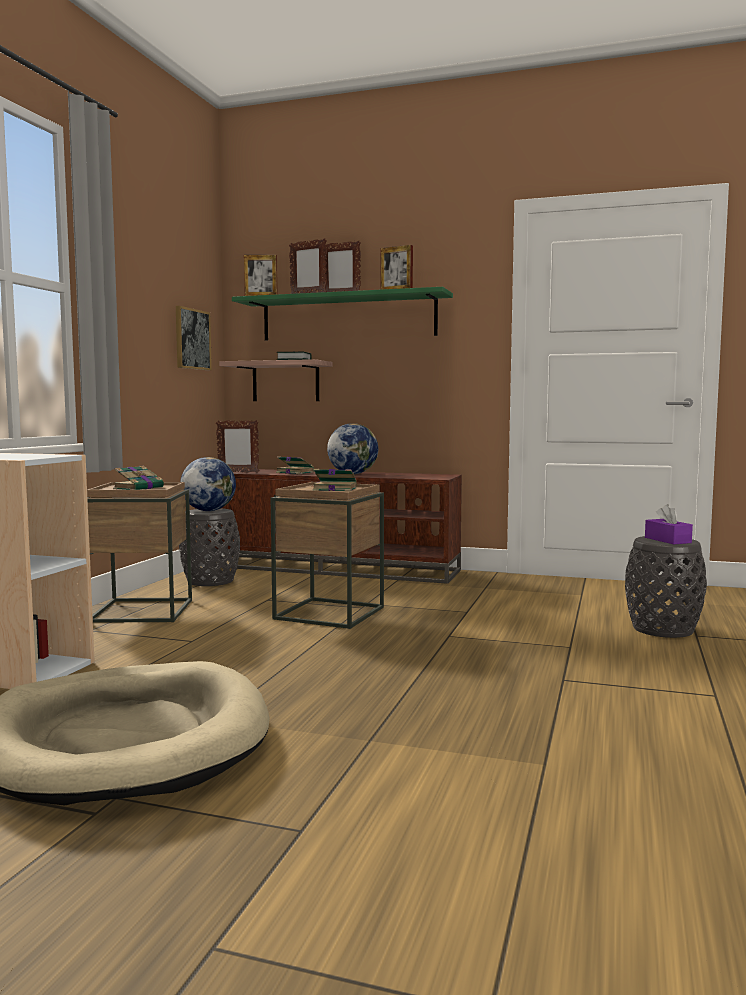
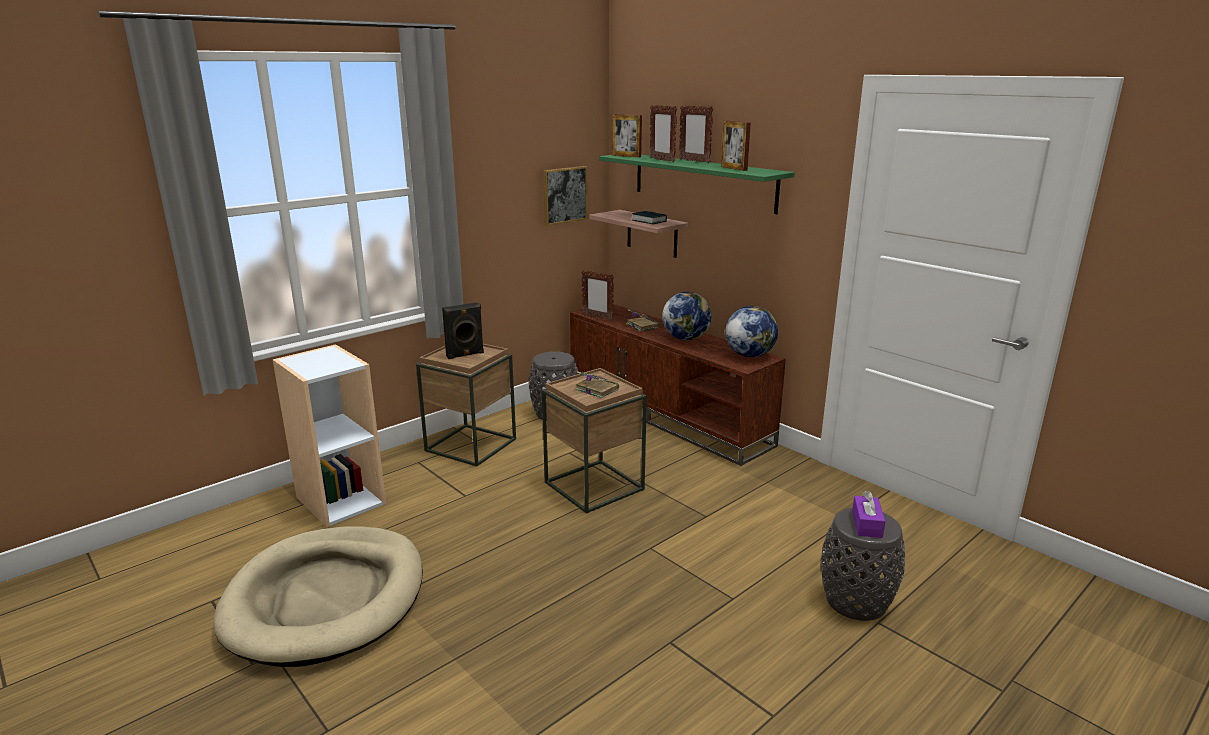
camera: 30 degrees right, 15 degrees up
(139, 488) = (465, 355): book -> black speaker
(208, 511) = (552, 358): globe -> globe (749, 355)

